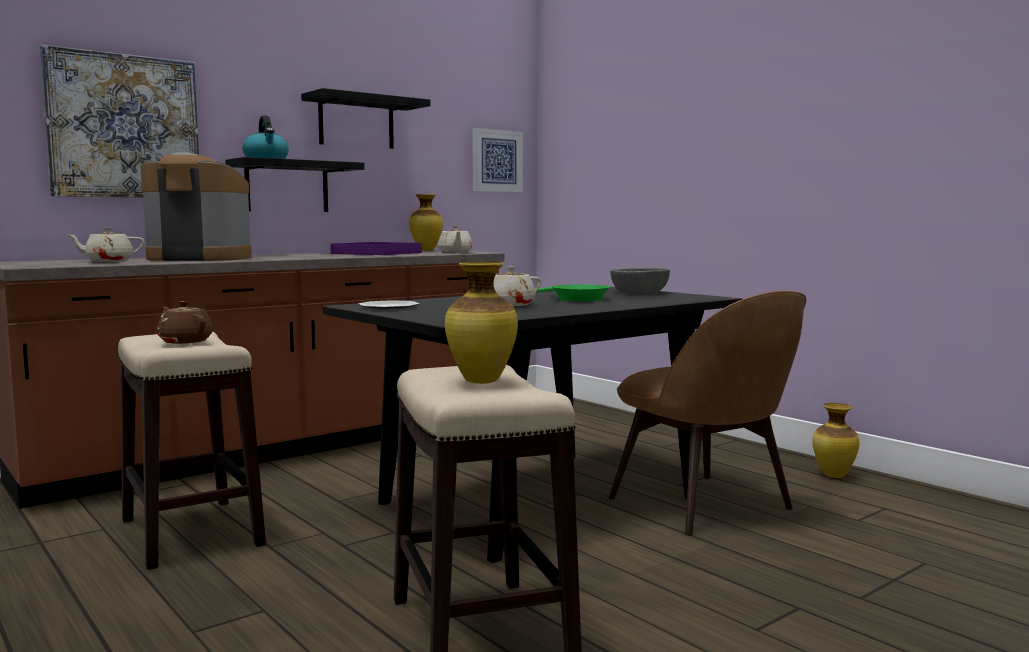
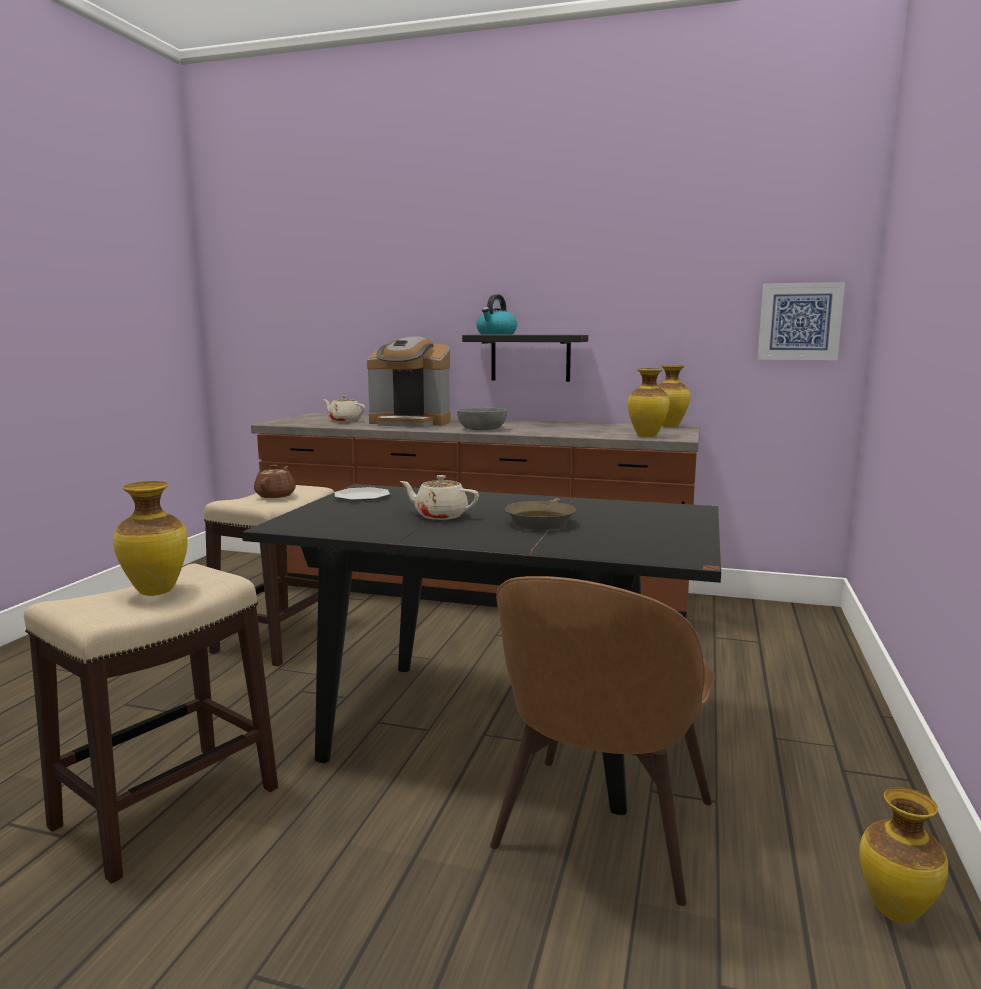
camera: 55 degrees right, 5 degrees up
(124, 126) = (399, 312): picture -> none
(199, 258) = (410, 423): coffee machine -> coffee machine turned 135 degrees clockwise
(356, 122) = (607, 290): black shelf -> none
(377, 253) = (579, 428): purple tray -> none
(455, 252) = (646, 436): beige teapot -> vase
(576, 299) = (540, 521): green frying pan -> brown frying pan
(639, 292) = (666, 527): grey bowl -> grey bowl (481, 429)

